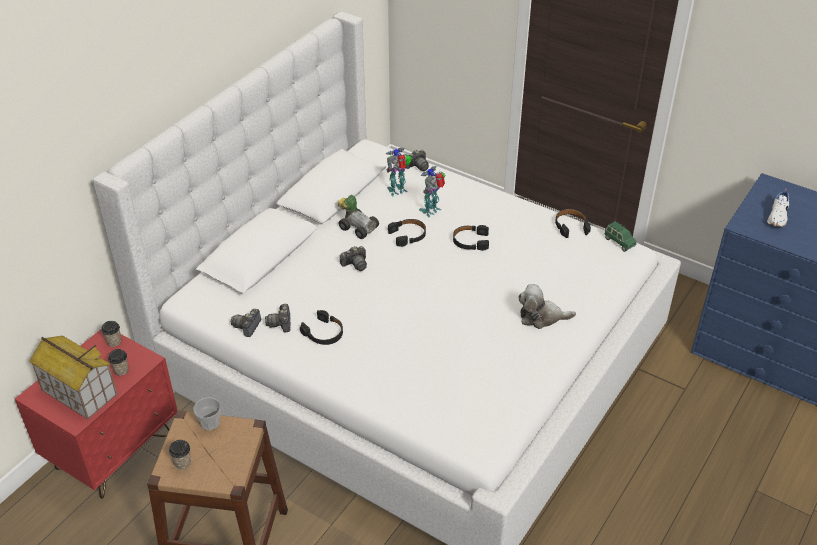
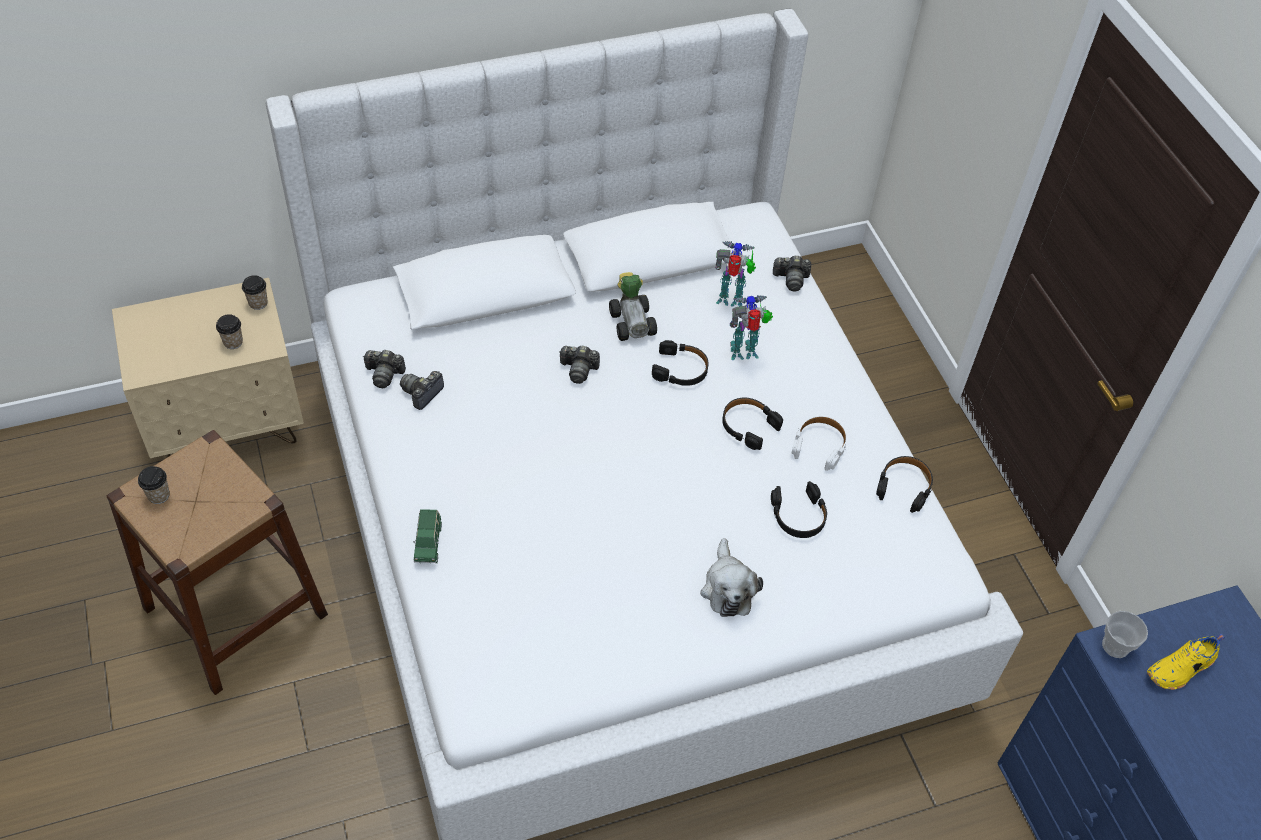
camera: 35 degrees right, 10 degrees up
(78, 392) = (172, 341): toy house -> none
(114, 451) = (228, 426): red nightstand -> beige nightstand
(210, 423) = (227, 467): cup -> cup (1115, 646)
(247, 326) = (384, 374): camera -> camera turned 135 degrees counterclockwise
(324, 333) = (455, 437): black headphones -> black headphones (798, 516)
(513, 231) = (819, 445): none -> white headphones
(541, 317) = (728, 588): plush toy -> plush toy turned 135 degrees counterclockwise
(619, 242) = (946, 551): green toy car -> green toy car (428, 543)
(778, 217) = (1180, 669): white shoe -> yellow shoe

